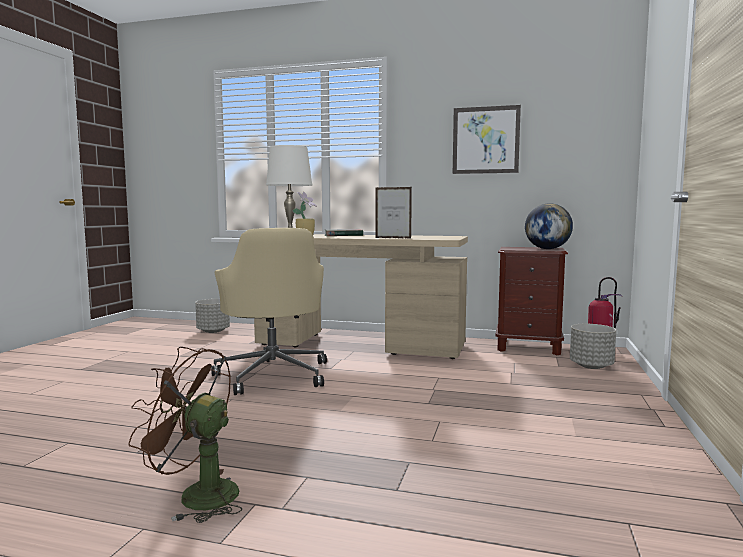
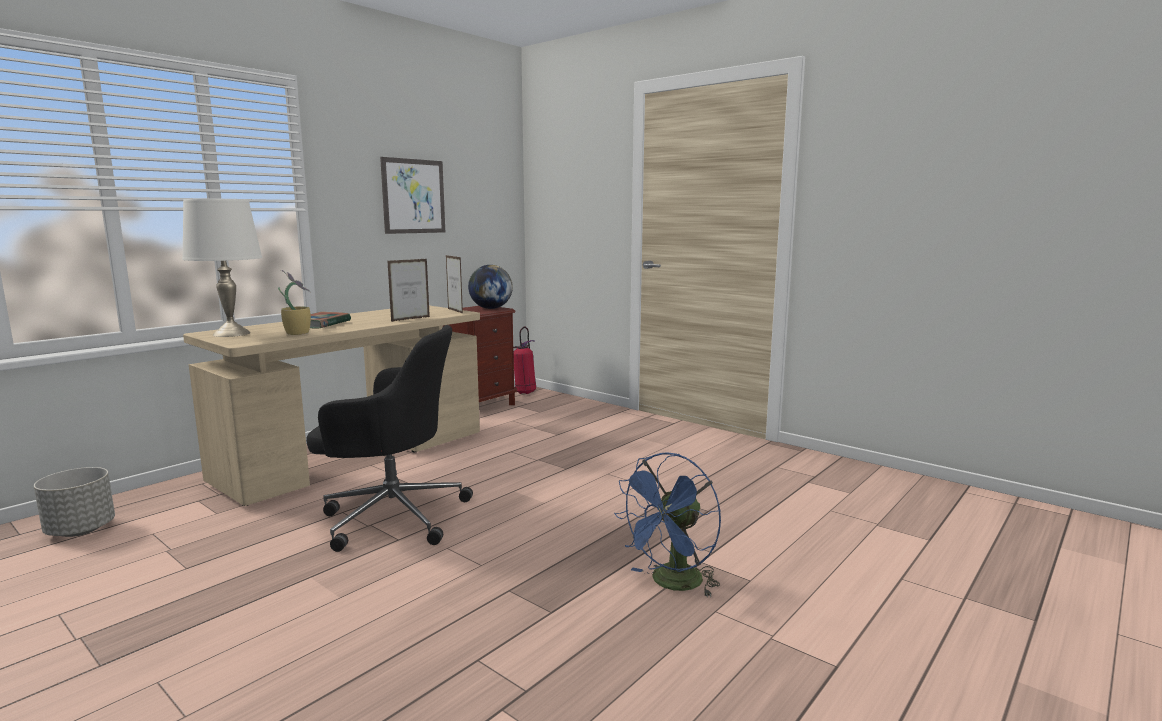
camera: 65 degrees left, 5 degrees up
(197, 495) = (671, 584): brown fan -> blue fan
(273, 374) = (391, 515): beige office chair -> black office chair
(450, 238) = (455, 311): none -> picture frame
(591, 366) = (554, 404): grey planter -> none

